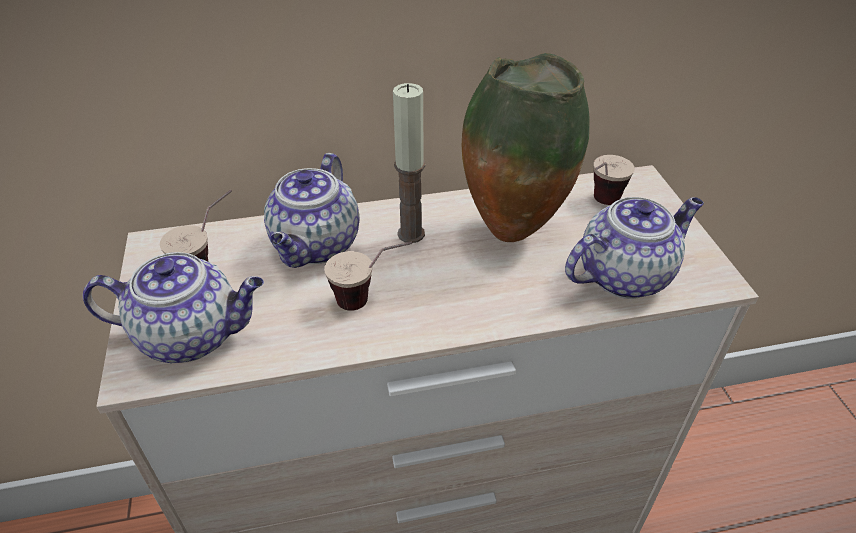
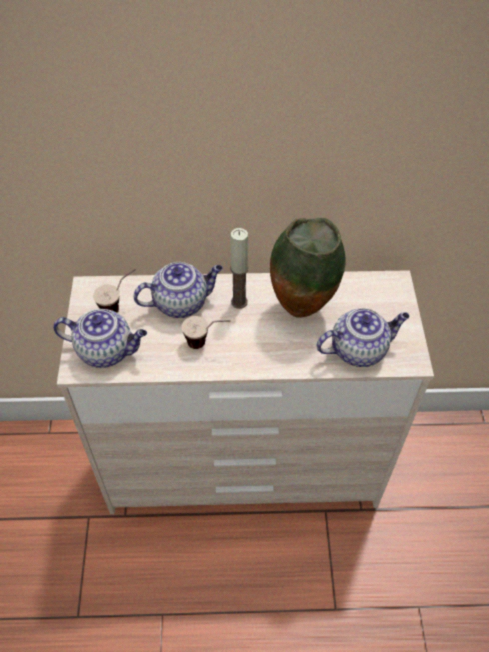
camera: 10 degrees right, 10 degrees up
(316, 246) = (181, 303): teapot -> teapot turned 135 degrees counterclockwise
(600, 206) = (362, 298): cup -> none

